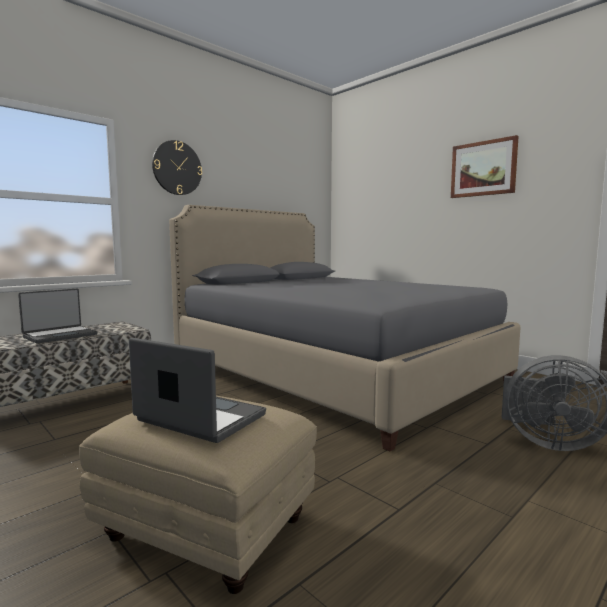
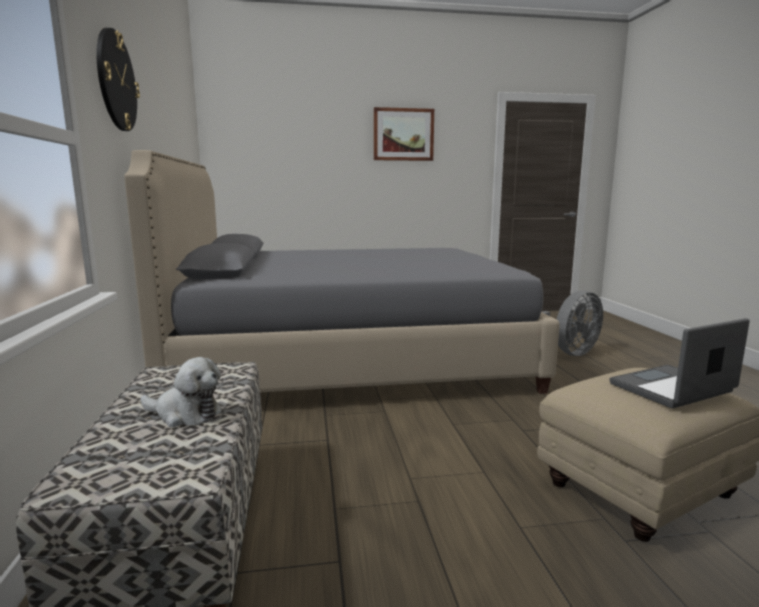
camera: 55 degrees left, 5 degrees up
(60, 336) = (185, 414): laptop -> plush toy

